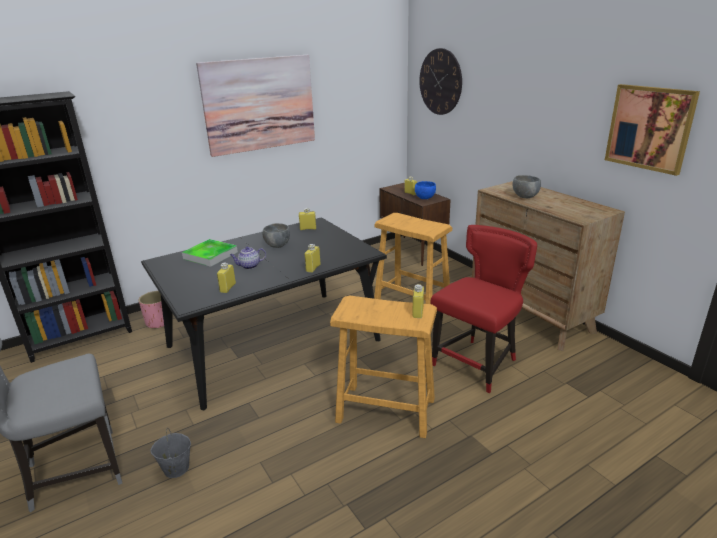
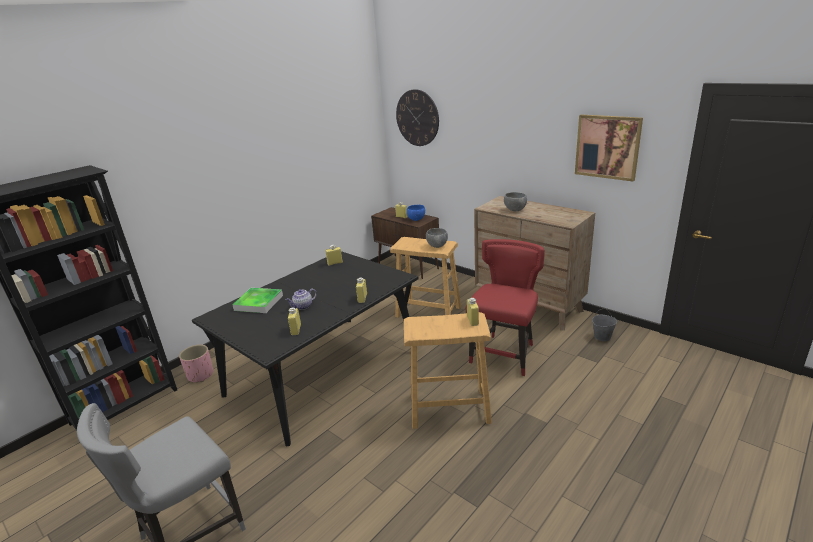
camera: 15 degrees left, 0 degrees up
(176, 468) = (290, 503): grey bucket -> grey bucket (602, 337)
(259, 104) = (264, 154): picture -> none
(277, 246) = (316, 283): grey bowl -> grey bowl (437, 246)

